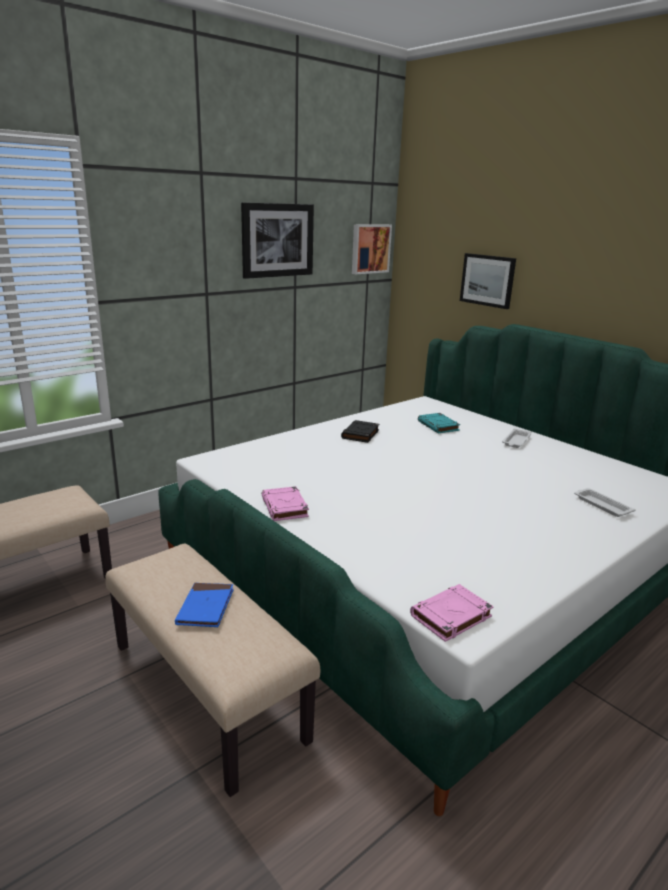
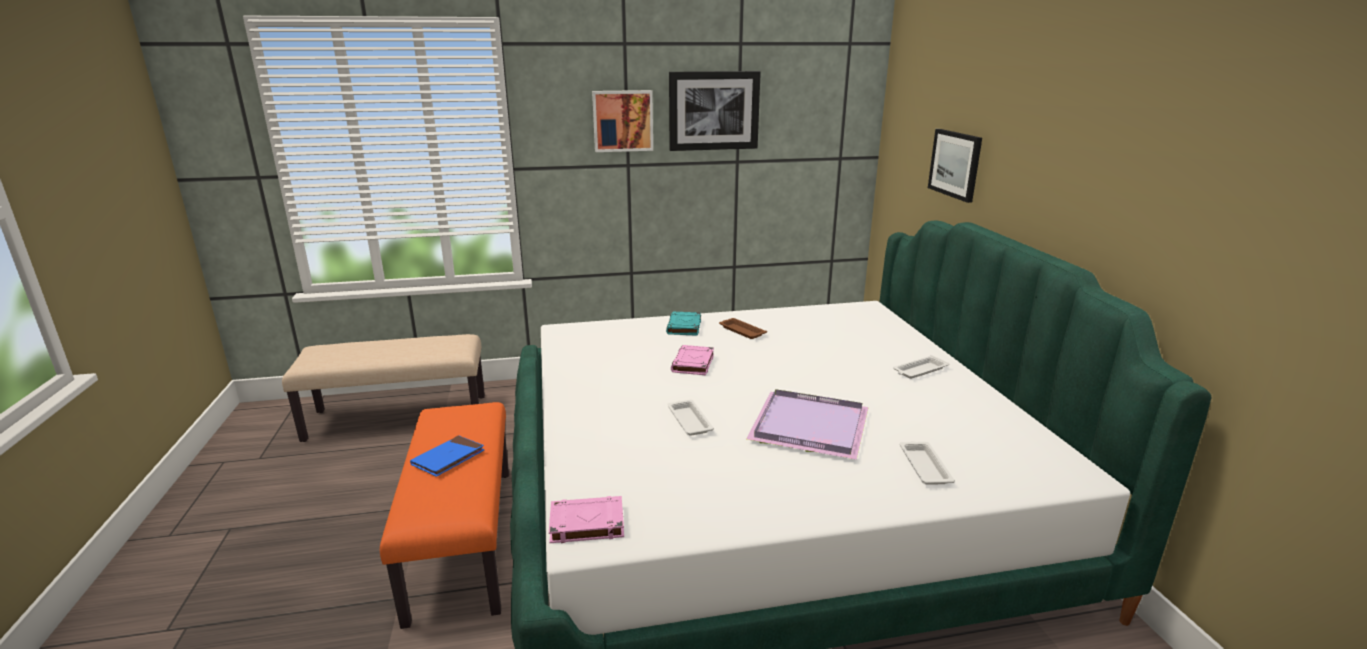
camera: 30 degrees right, 0 degrees up
(208, 691) = (464, 540): beige bench -> orange bench
(285, 507) = (574, 387): pink book -> pink book (693, 364)
(360, 434) = (741, 331): black book -> brown tray
(370, 248) = (843, 120): picture -> picture (622, 121)
(415, 513) = (689, 420): none -> white tray
(438, 426) = (844, 337): turquoise book -> turquoise book (684, 327)
(501, 497) = (807, 427): none -> purple tray

